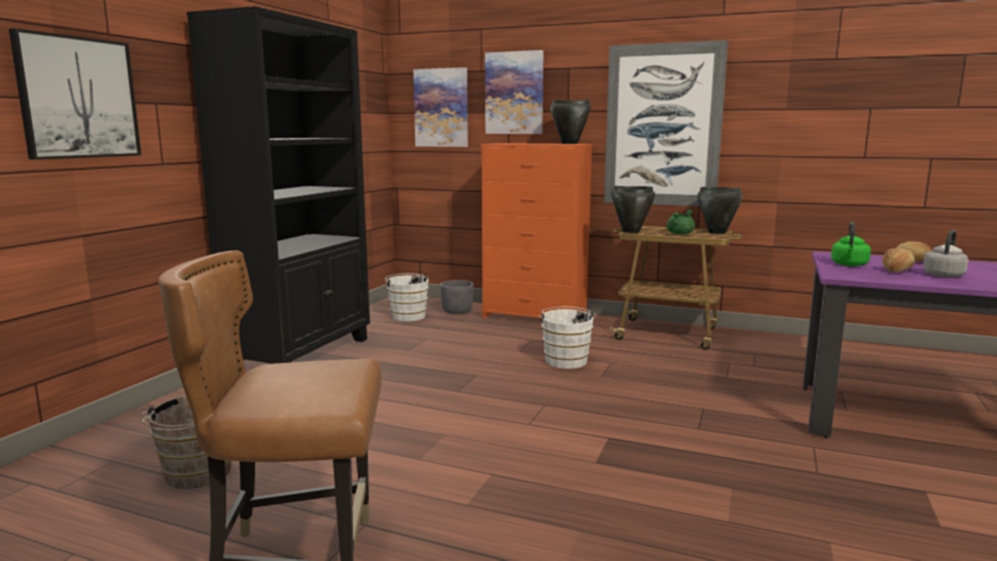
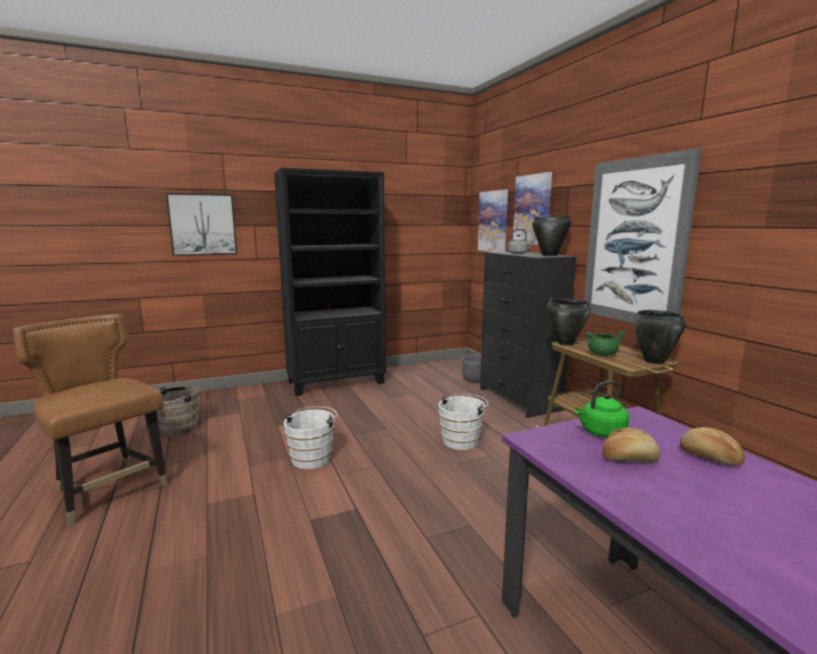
camera: 45 degrees right, 0 degrees up
(407, 316) = (438, 374): white bucket -> white bucket (313, 457)
(536, 316) = (519, 399): orange dresser -> black dresser
(944, 275) = (668, 488): grey kettle -> grey kettle (519, 253)

